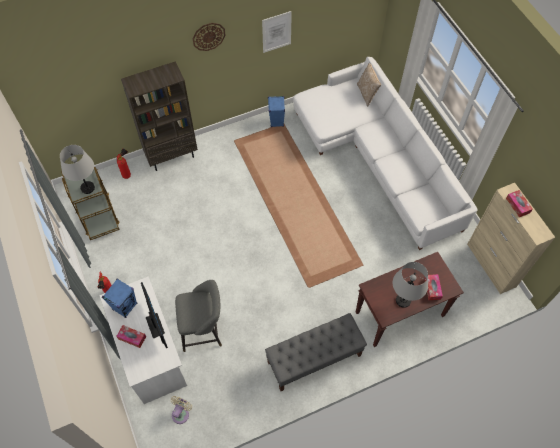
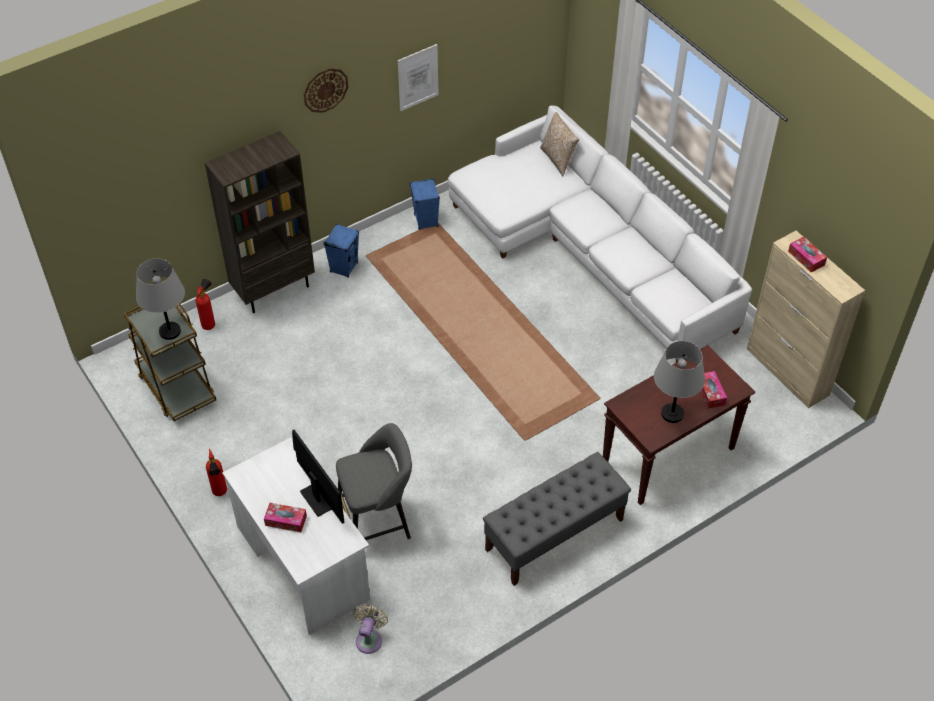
camera: 10 degrees left, 10 degrees down
(125, 306) = (265, 481): blue speaker -> blue speaker (344, 267)

